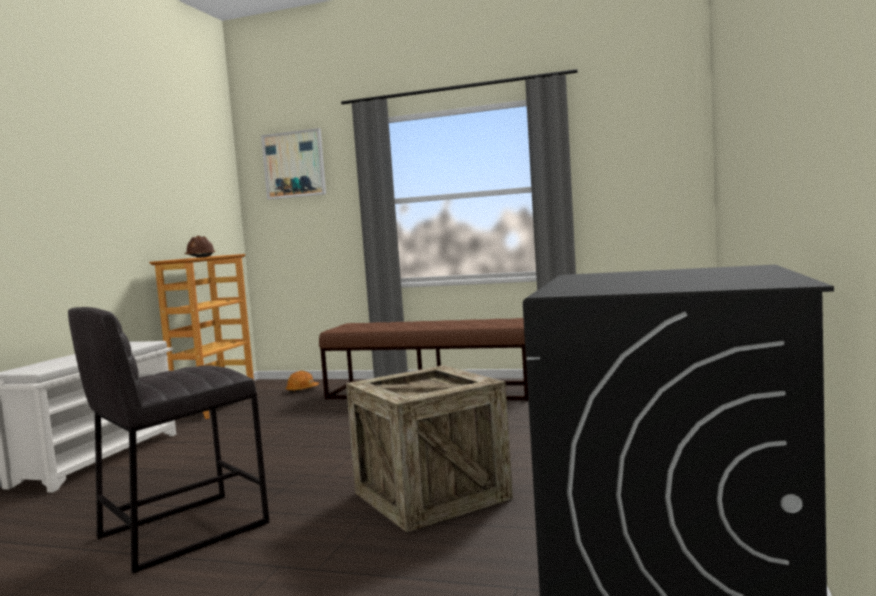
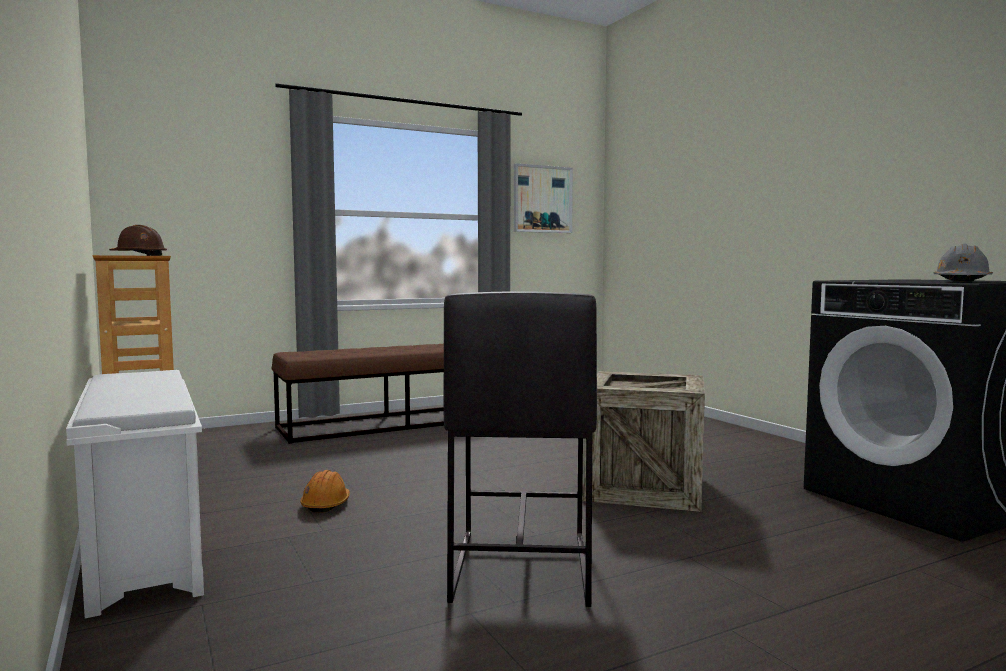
camera: 45 degrees left, 0 degrees up
(294, 164) = (189, 147): picture -> picture (542, 199)
(302, 390) = (223, 440): orange hard hat -> orange hard hat (326, 504)
(625, 285) = (962, 281): none -> grey hard hat

